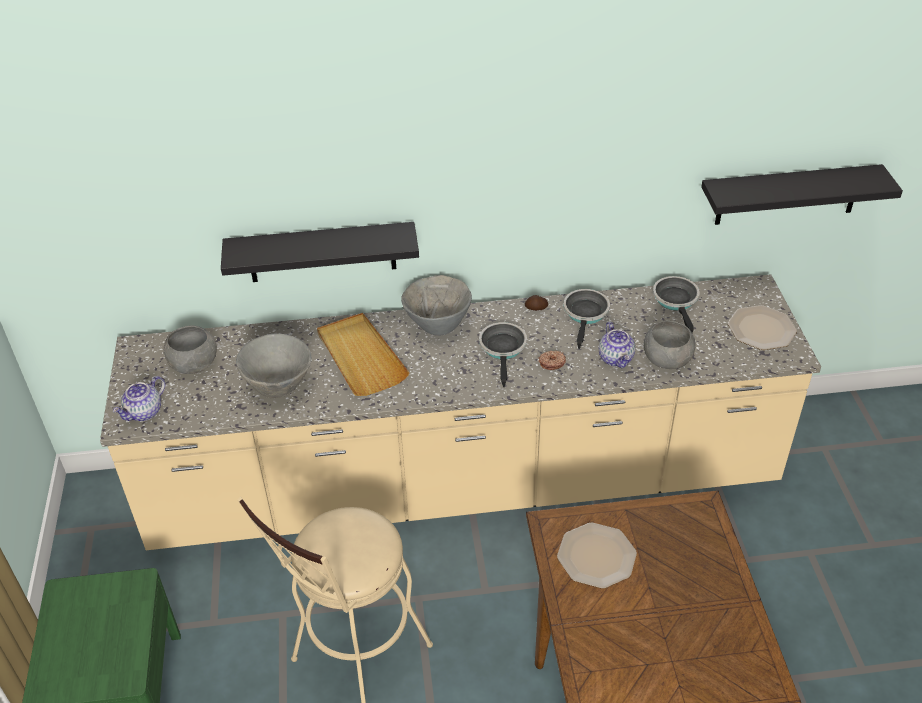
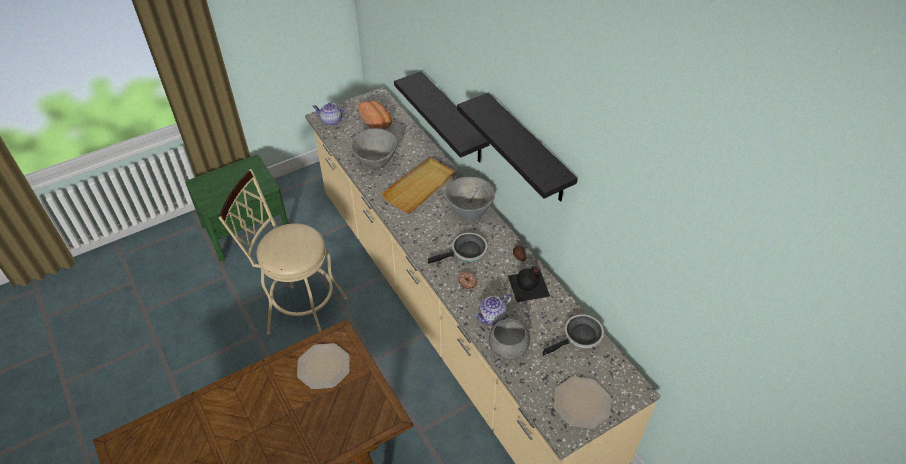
camera: 65 degrees right, 5 degrees up
(194, 364) = (377, 123): grey bowl -> bread
(586, 315) = (529, 286): frying pan -> black bottle
(787, 195) = (686, 348): black shelf -> black shelf (528, 149)

